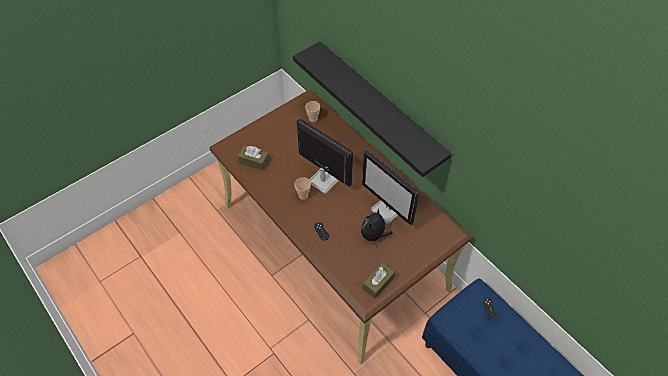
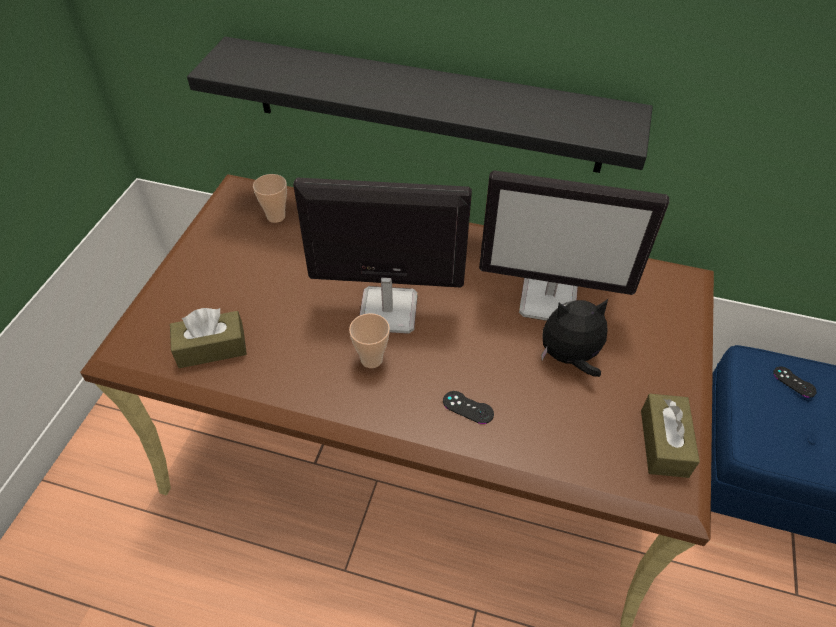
camera: 35 degrees left, 5 degrees down
(373, 235) = (569, 358): plush toy -> plush toy turned 90 degrees clockwise

